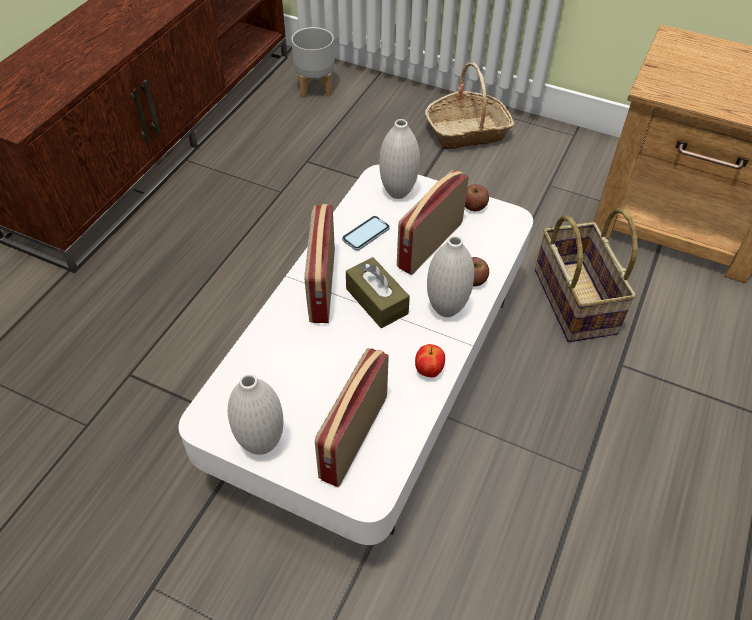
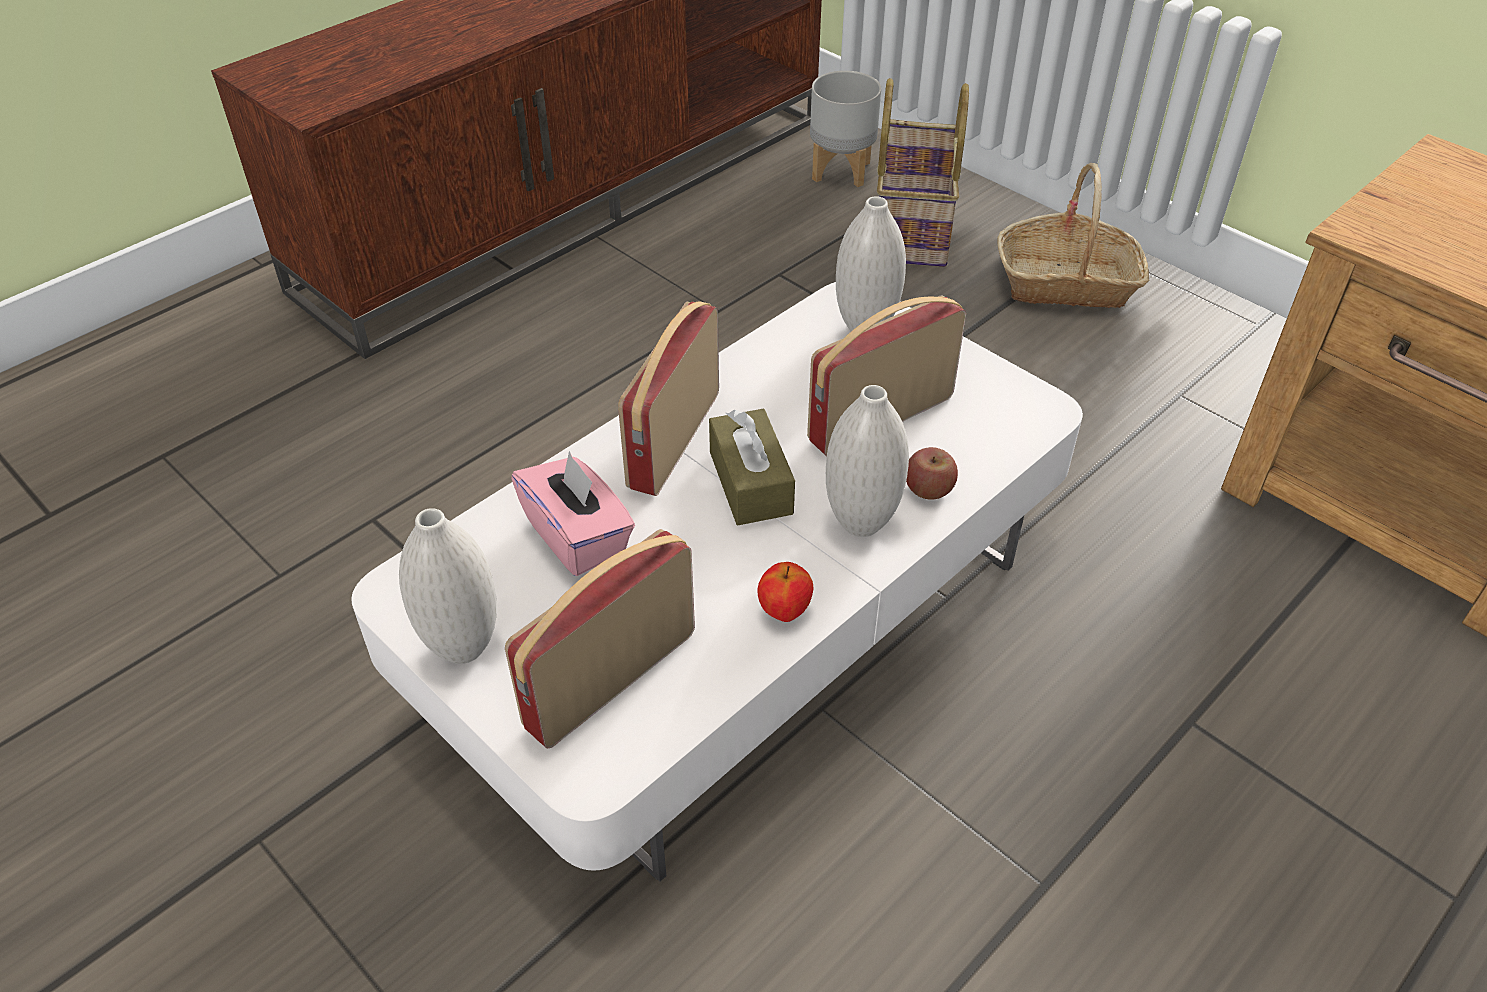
camera: 20 degrees right, 5 degrees down
(295, 359) = (578, 537): none -> pink tissue box
(366, 234) = (782, 379): phone -> none
(474, 206) = (985, 376): apple -> none
(573, 301) = (1143, 592): basket -> basket (910, 227)

